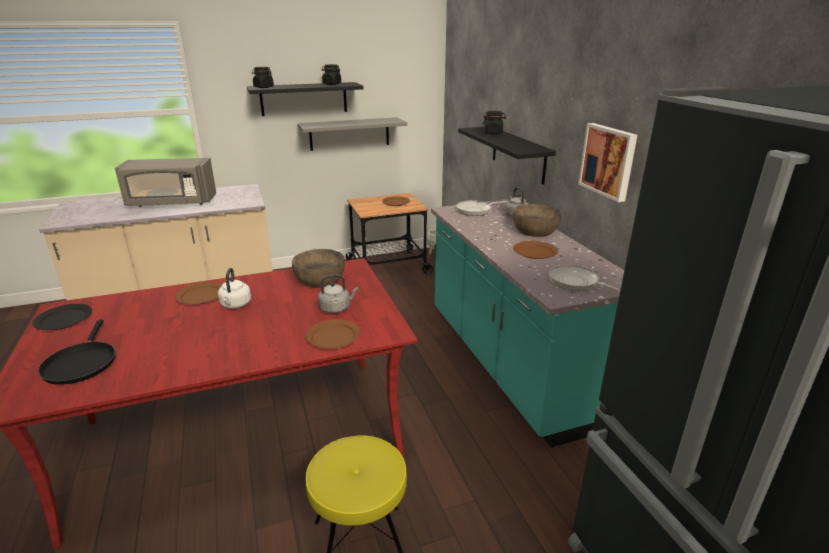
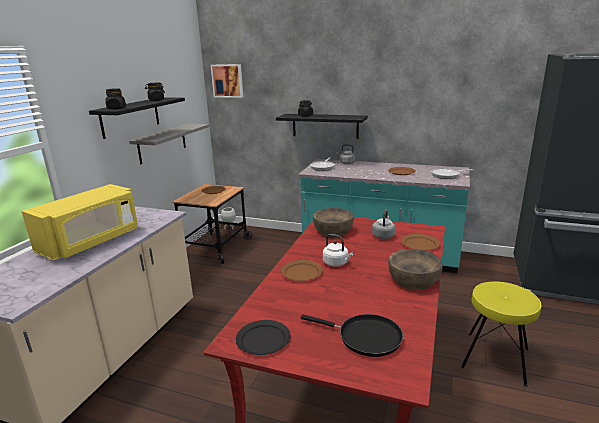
camera: 50 degrees left, 5 degrees down
(171, 202) = (91, 242): grey microwave -> yellow microwave
(535, 230) = (373, 165): brown bowl -> brown bowl (413, 280)
(609, 161) = (418, 111): picture -> picture (228, 80)

